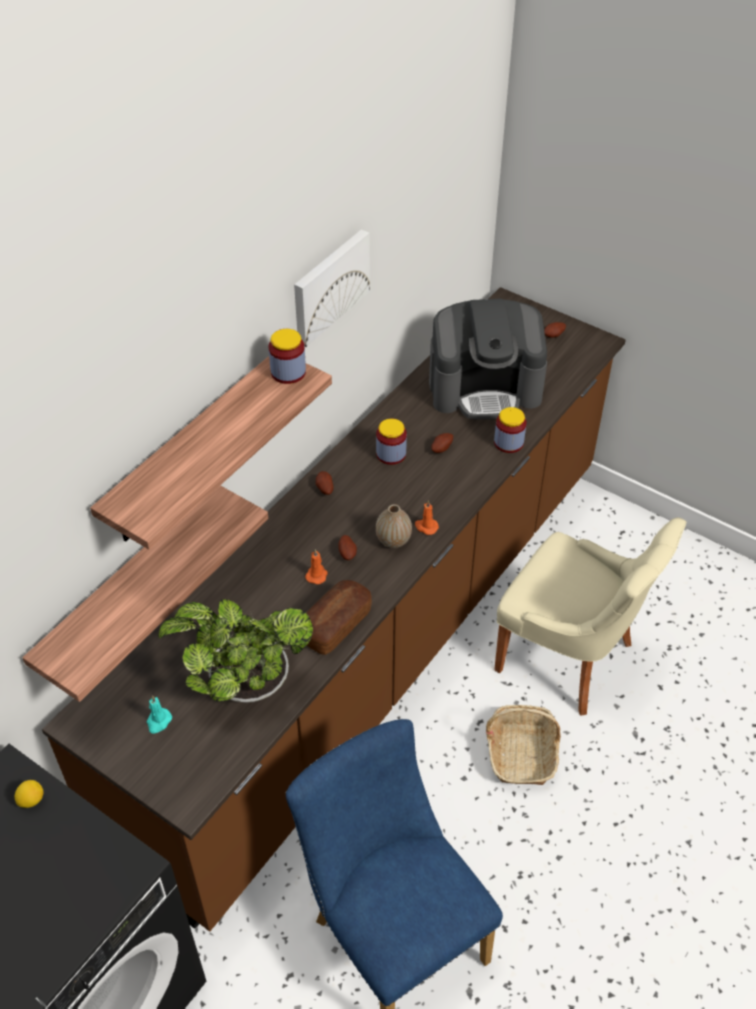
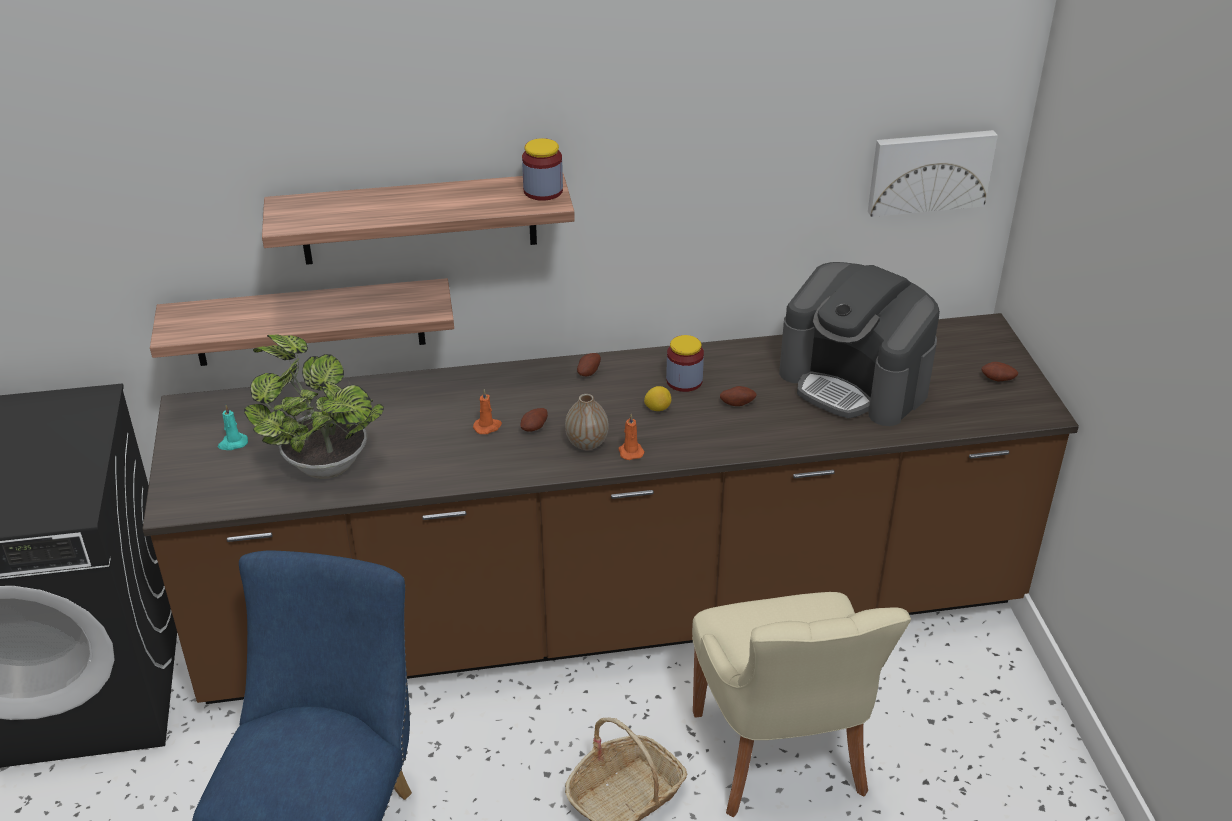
camera: 45 degrees right, 10 degrees down
(31, 800) = (83, 425): lemon -> lemon (657, 408)
(329, 286) = (661, 141): picture -> picture (929, 171)
(336, 625) = (447, 471): bread -> none
(508, 442) = (809, 436): jar -> none

